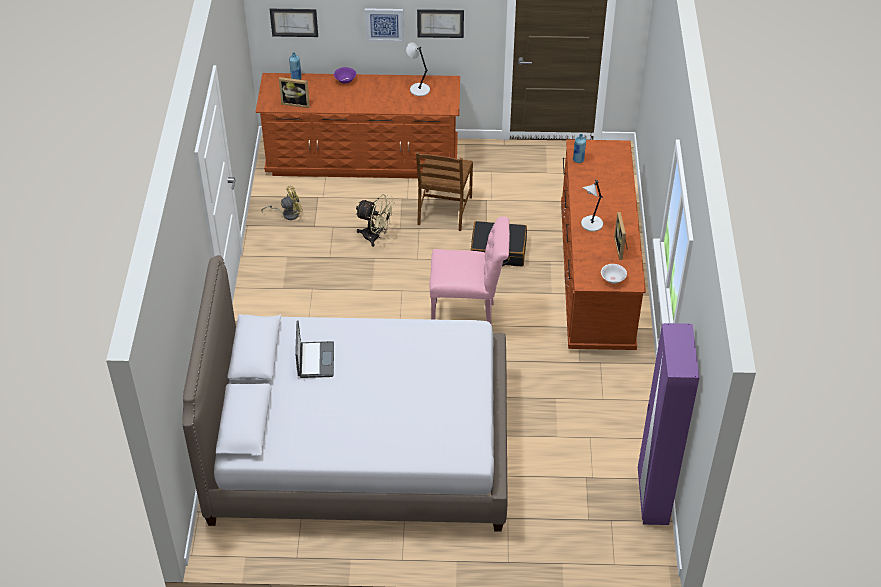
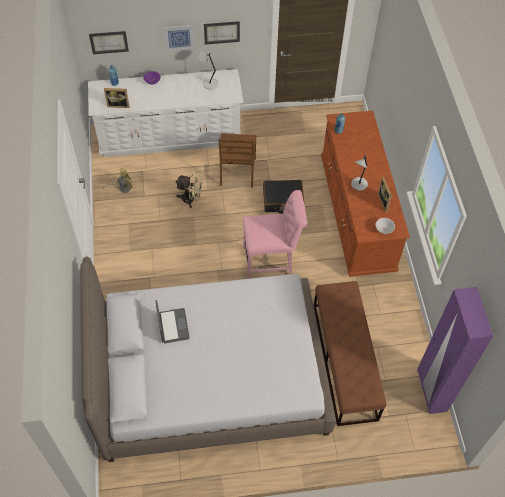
camera: 10 degrees left, 10 degrees up
(362, 159) = (170, 135): brown dresser -> white dresser
(541, 448) = (344, 360): none -> brown bench

